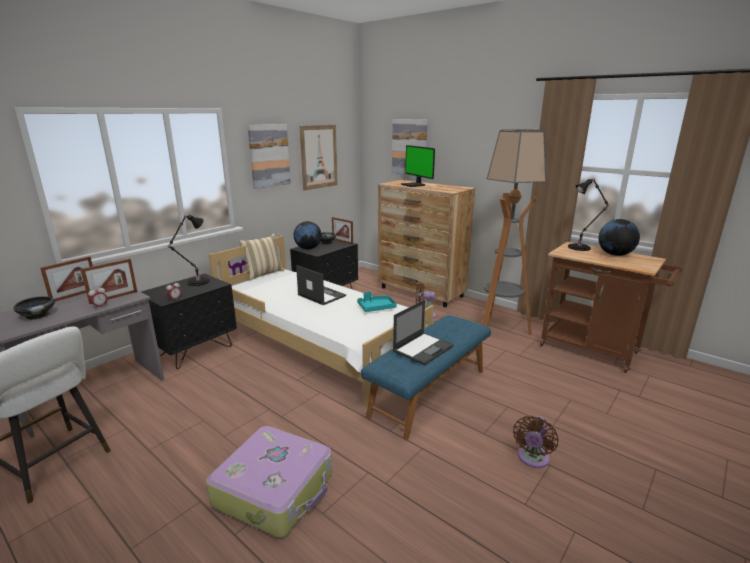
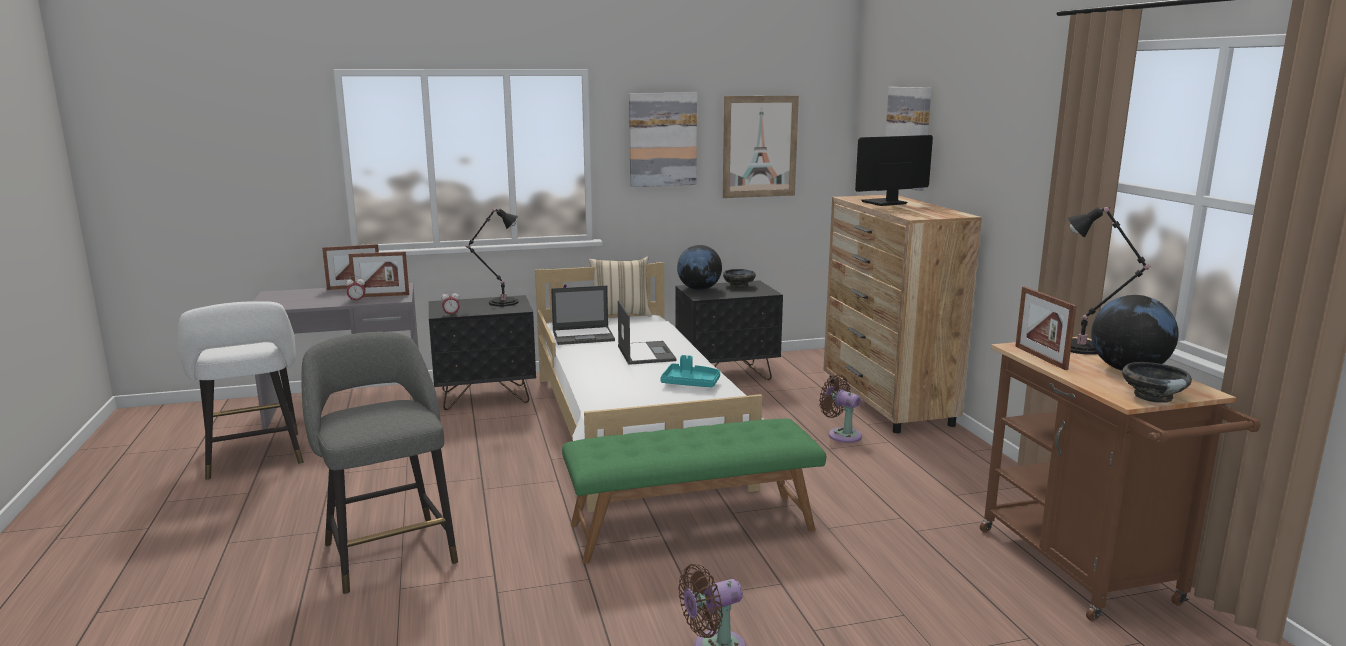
camera: 35 degrees right, 5 degrees down
(37, 315) = (300, 298): black bowl -> black bowl (1153, 396)
(275, 489) = (388, 550): suitcase -> grey stool
(342, 241) = (766, 288): picture frame -> picture frame (1040, 357)
(414, 185) = (884, 203): monitor -> monitor turned 60 degrees clockwise
(423, 348) = (668, 442): laptop -> laptop (584, 336)
(428, 392) = (692, 526): blue bench -> green bench
(499, 329) = (944, 487): floor lamp -> none

